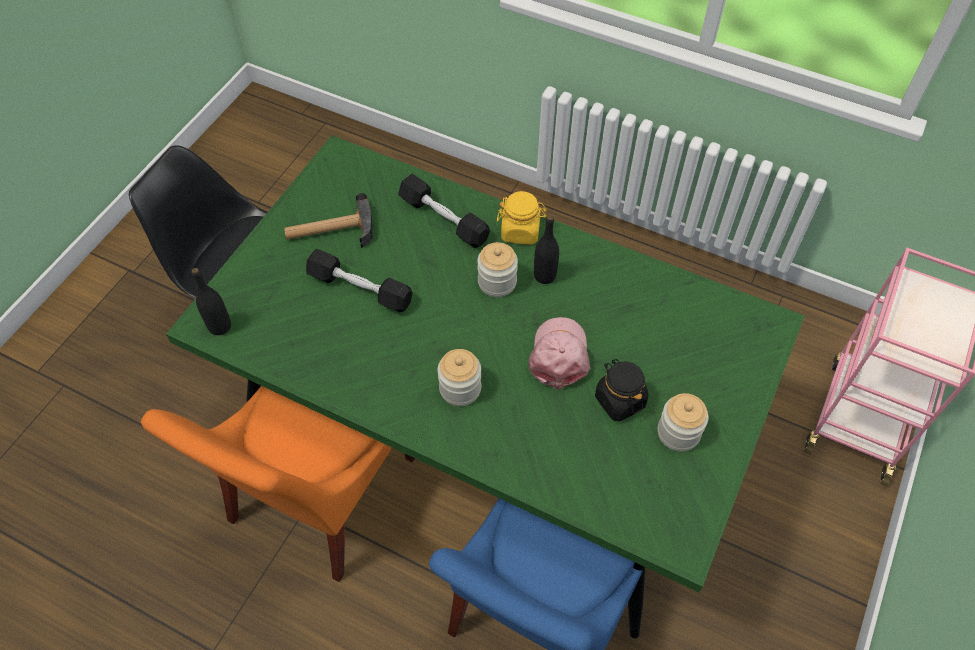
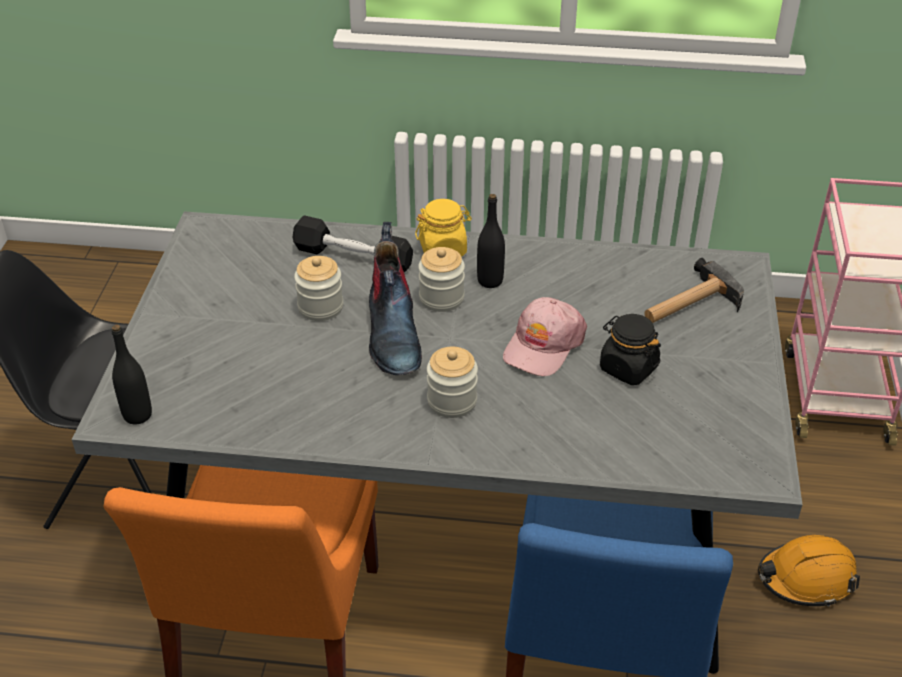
camera: 20 degrees left, 15 degrees down
(330, 230) = (227, 296): hammer -> hammer (688, 305)
(360, 289) = (289, 340): black dumbbell -> none
(442, 307) = (393, 334): none -> boot
(489, 431) = (453, 516): green dining table -> grey dining table
(559, 355) = (543, 345): pink cap -> pink cap turned 135 degrees counterclockwise
(678, 433) = (703, 380): jar -> jar (320, 307)
(748, 582) = (806, 578): none -> orange hard hat

